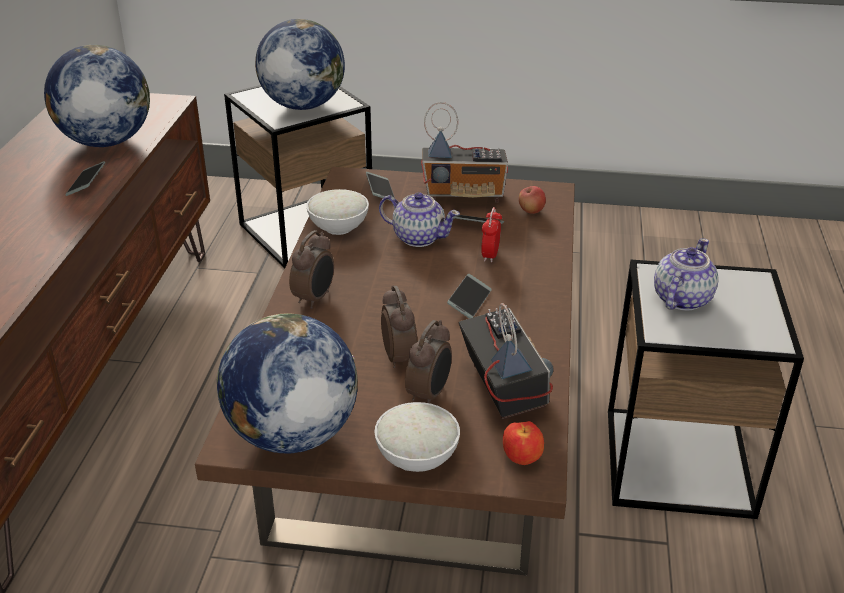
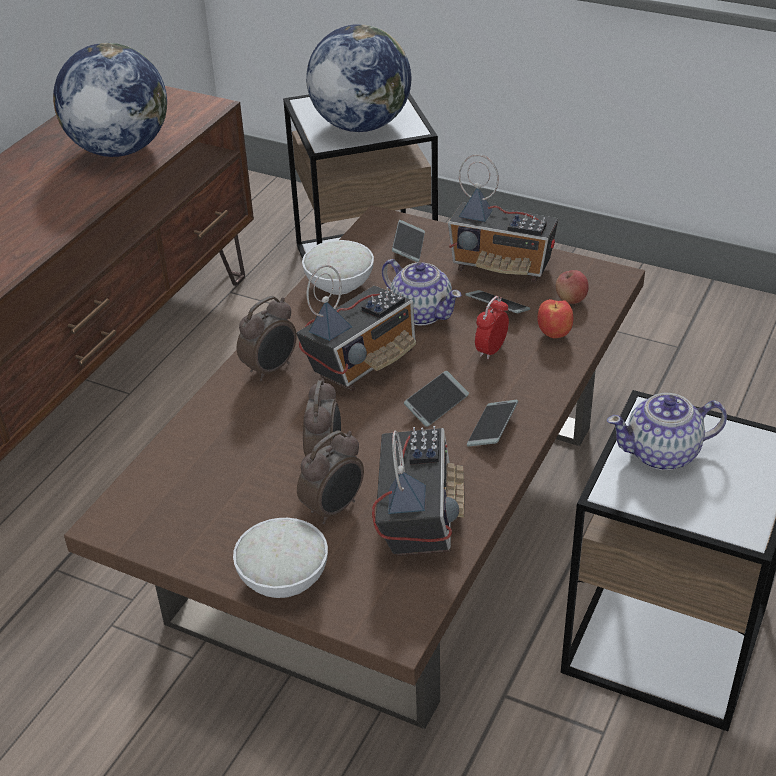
camera: 20 degrees right, 5 degrees up
(87, 184) = (76, 199): phone -> phone (492, 429)
(291, 434) = (170, 524): globe -> none
(391, 281) = (363, 363): none -> radio
(522, 459) = (393, 607): apple -> apple (554, 334)
(681, 299) = (663, 453): teapot -> teapot turned 150 degrees counterclockwise

